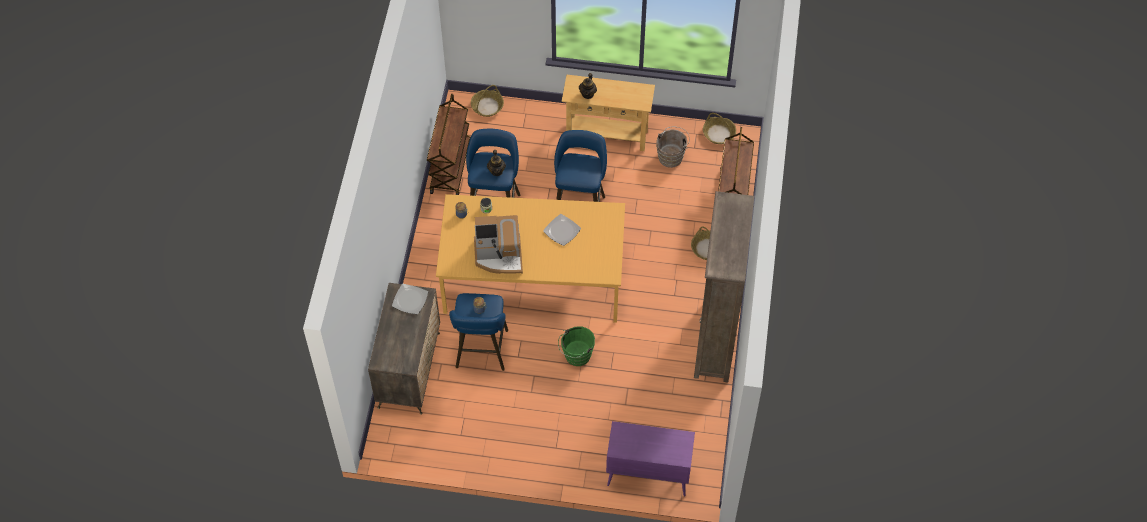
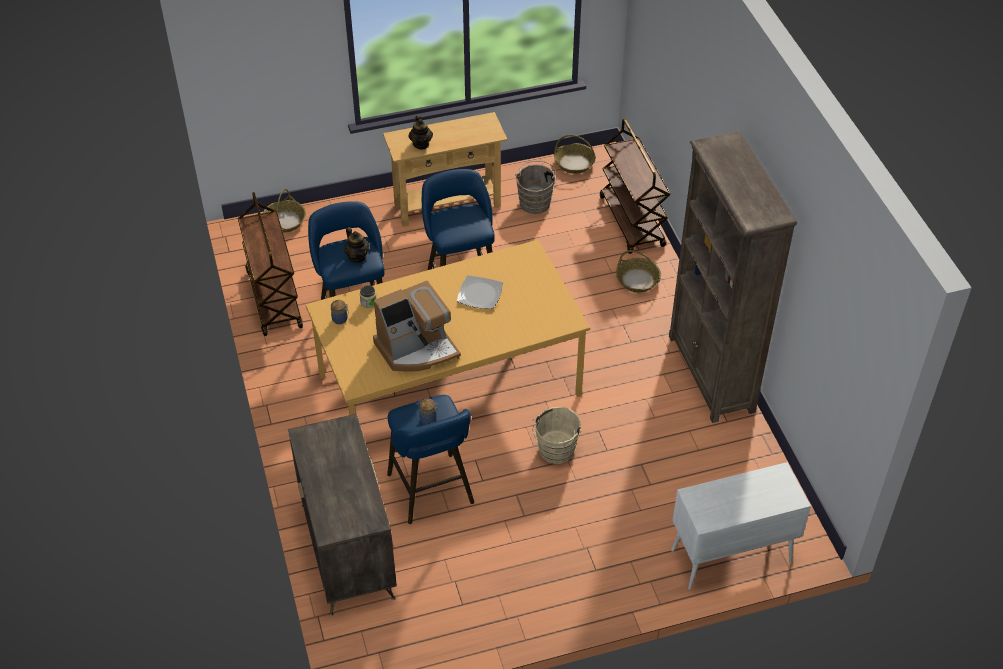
camera: 25 degrees left, 10 degrees down
(409, 300) = (329, 440): plate -> none
(576, 356) = (555, 452): green bucket -> beige bucket
(647, 475) = (730, 556): purple cabinet -> white cabinet

